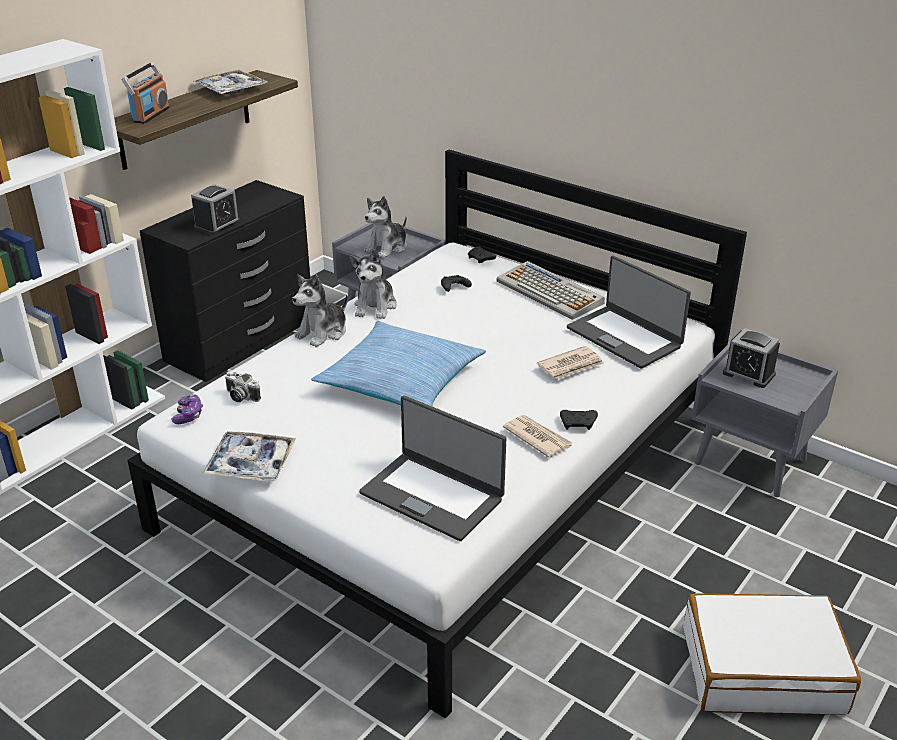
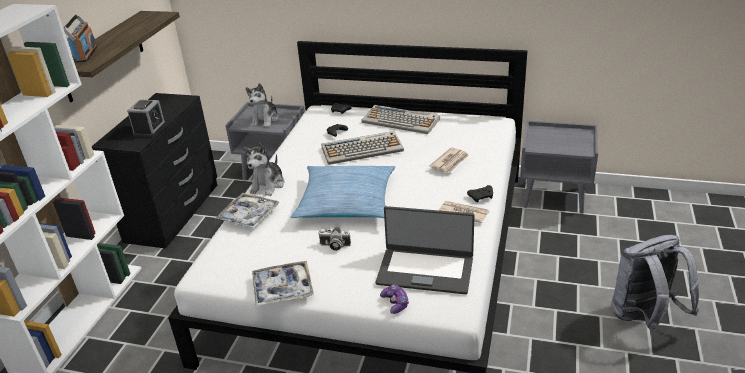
camera: 20 degrees left, 0 degrees up
(188, 415) = (210, 269): game controller -> game controller (395, 303)
(231, 89) = (134, 26): tray -> tray (249, 215)
(240, 396) = (240, 244): camera -> camera (334, 246)
(375, 306) = (292, 158): plush toy -> none
(471, 317) = (362, 149): none -> keyboard
(625, 337) = (469, 136): laptop -> none
(748, 374) = (548, 140): alarm clock -> none
(762, 669) = (644, 318): white suitcase -> grey backpack

